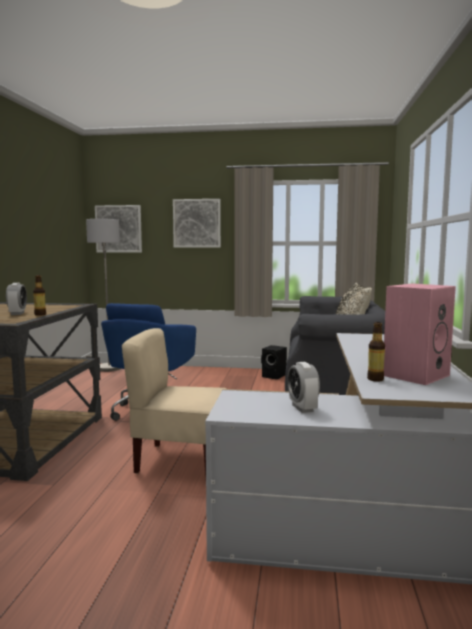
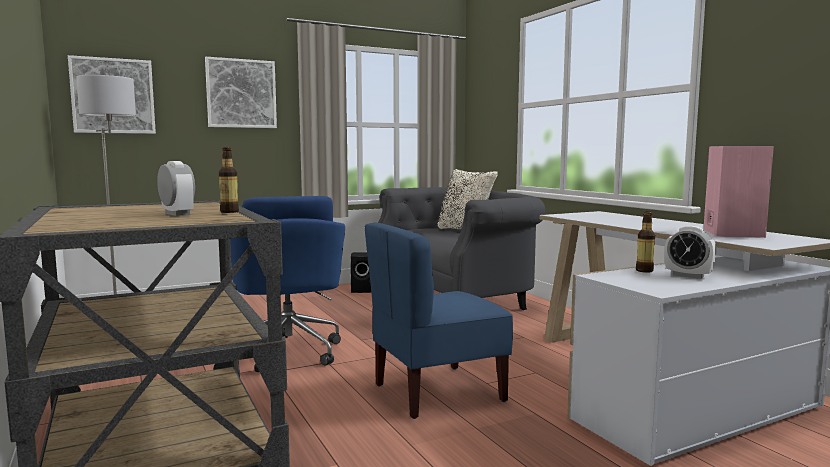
camera: 35 degrees left, 0 degrees up
(181, 461) = (437, 392): beige chair -> blue chair
(375, 379) = (724, 238): bottle -> bottle (644, 271)

